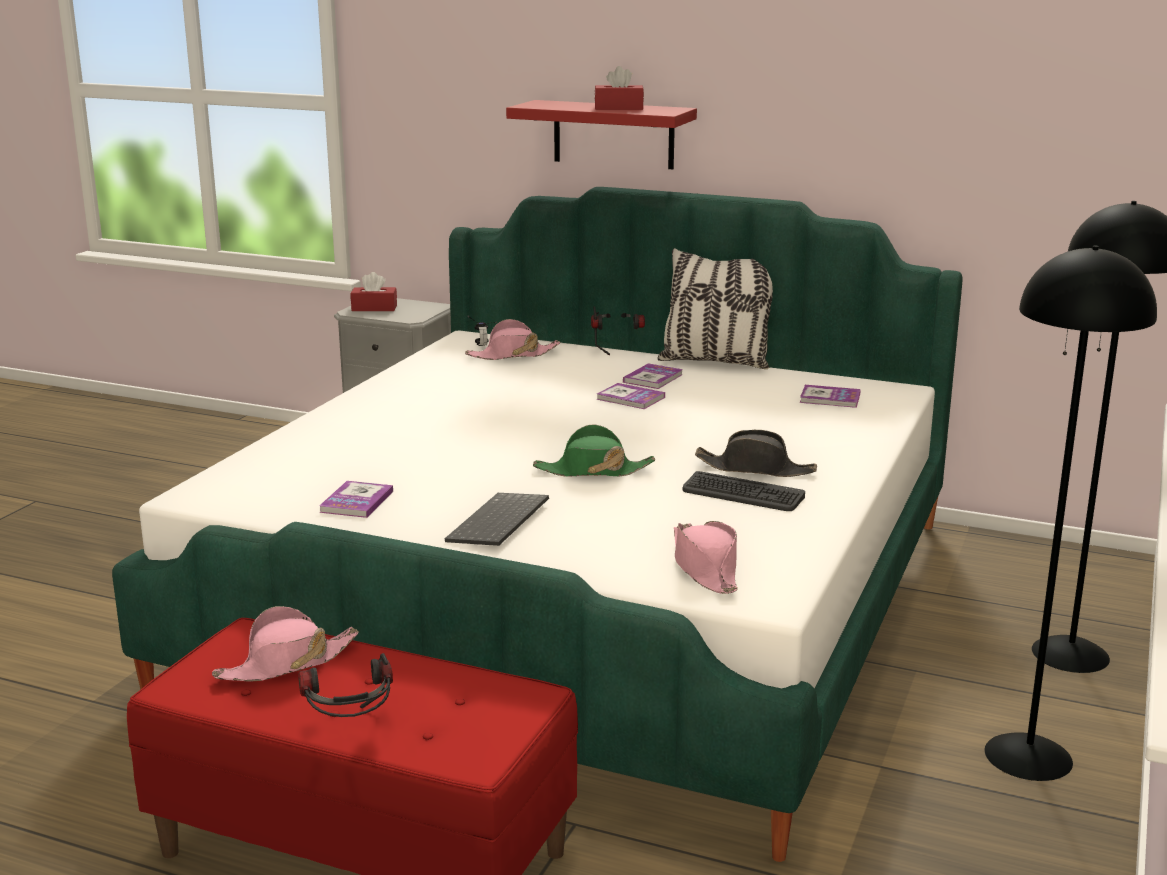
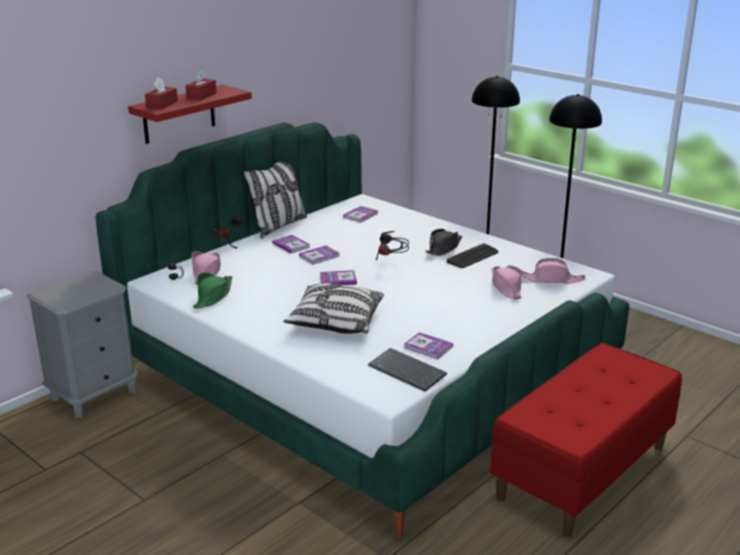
camera: 70 degrees left, 5 degrees up
(287, 663) = (557, 408): pink hat -> pink hat (506, 287)
(350, 731) = (629, 397): headphones -> headphones (392, 263)
(374, 308) = (66, 296): red tissue box -> red tissue box (162, 104)
(406, 438) = (335, 322): none -> pillow
(500, 523) = (479, 314): keyboard -> keyboard (408, 371)
(554, 420) = (338, 279): none -> book
(593, 471) = (422, 282): green hat -> green hat (213, 296)

